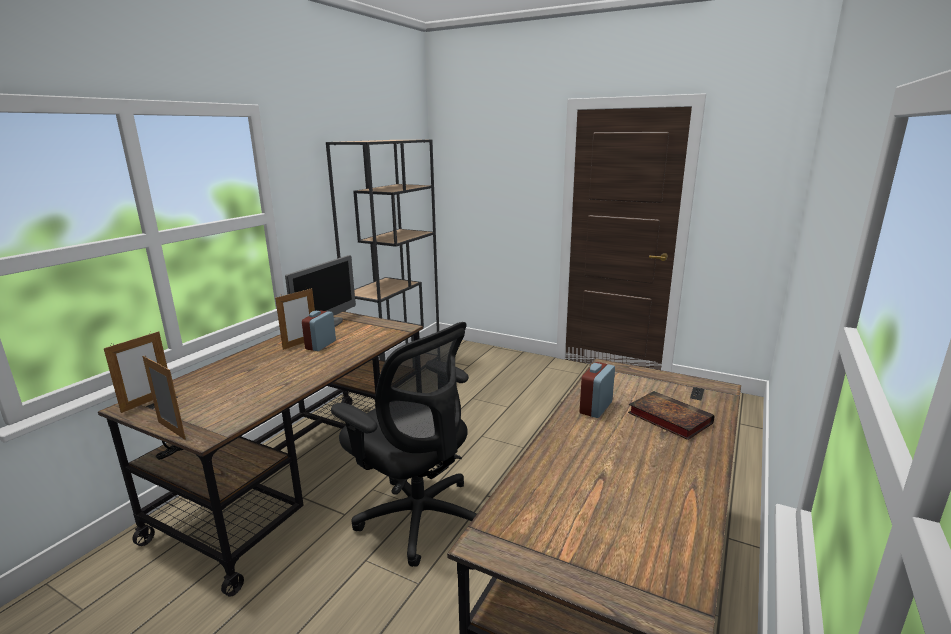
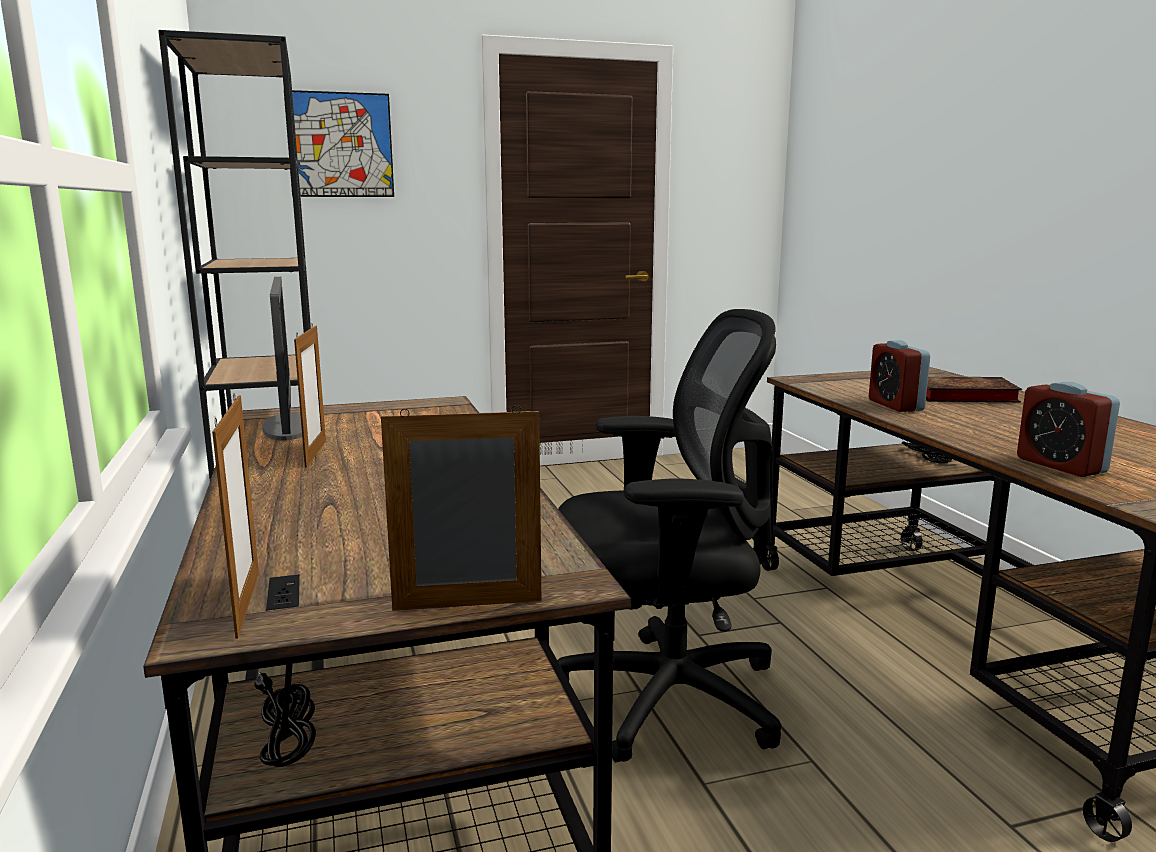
camera: 45 degrees left, 5 degrees down
(321, 345) = (366, 446): alarm clock -> alarm clock (1060, 466)
(488, 166) = (340, 145): none -> picture

